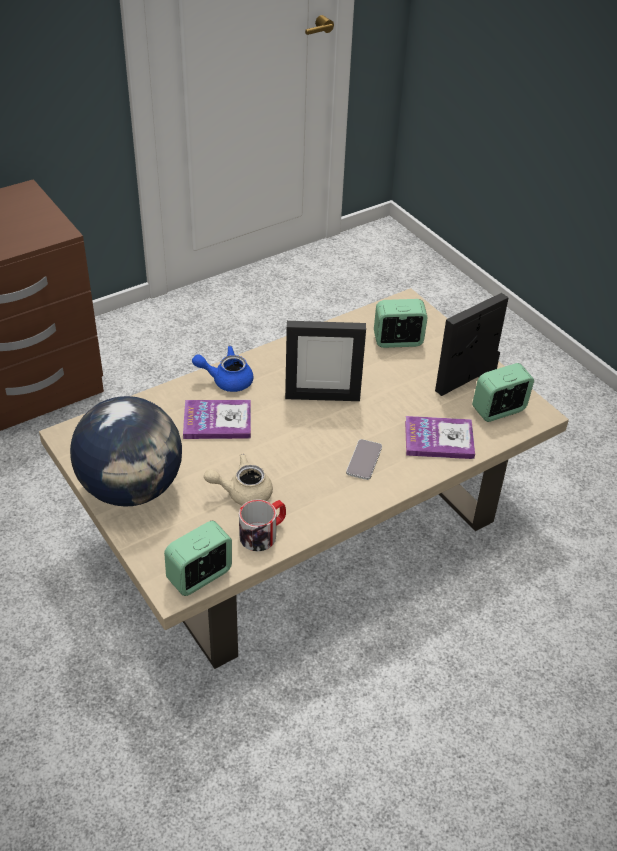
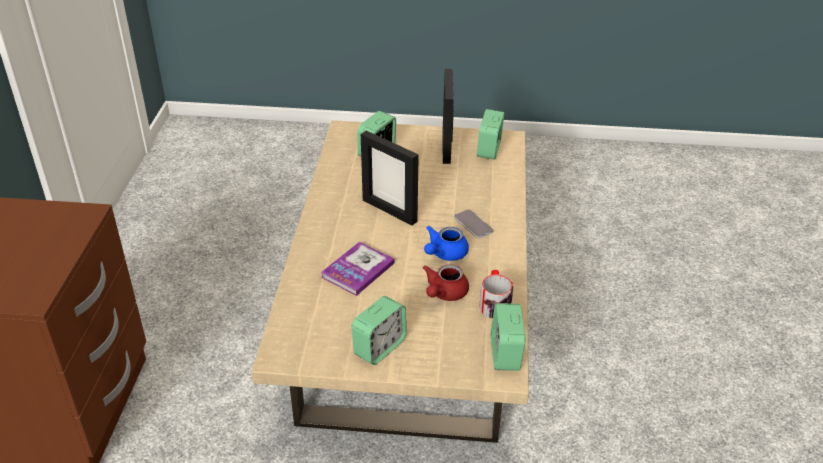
camera: 50 degrees left, 5 degrees down
(132, 488) = (379, 347): globe -> alarm clock
(226, 380) = (319, 244): blue teapot -> blue teapot (444, 254)
(242, 492) = (444, 293): beige teapot -> red teapot
(322, 395) = (390, 210): picture frame -> picture frame turned 90 degrees clockwise
(439, 439) = (488, 185): book -> none

